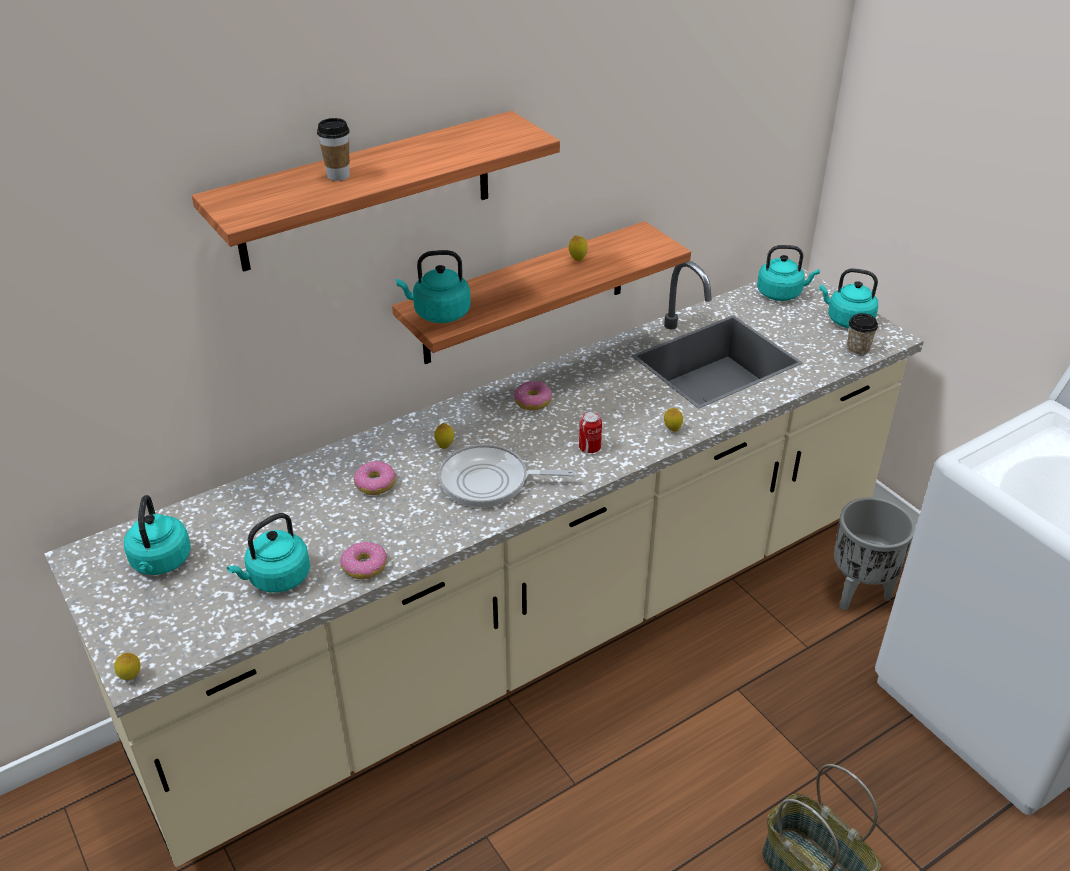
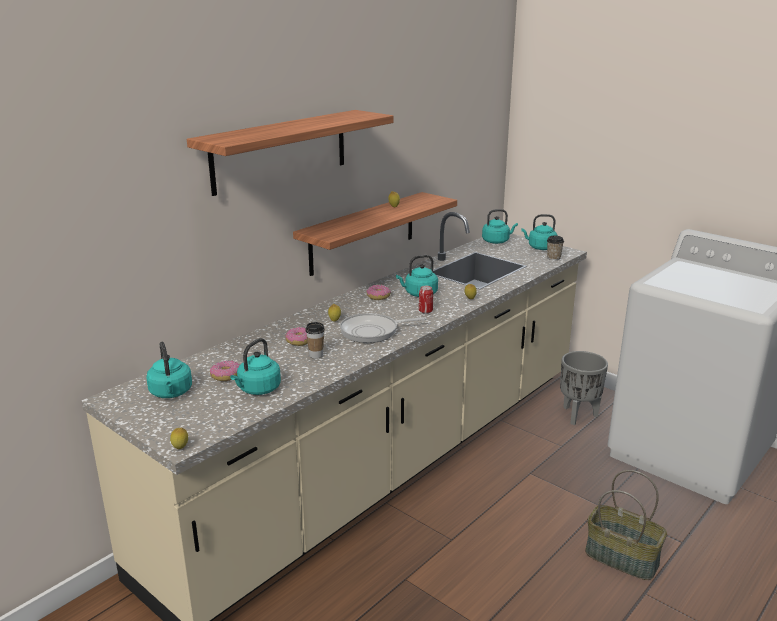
camera: 15 degrees left, 15 degrees down
(338, 176) = (274, 129): cup -> cup (316, 355)
(365, 566) = (314, 376): donut -> donut (226, 375)
(439, 313) = (325, 231): turquoise kettle -> turquoise kettle (419, 294)

